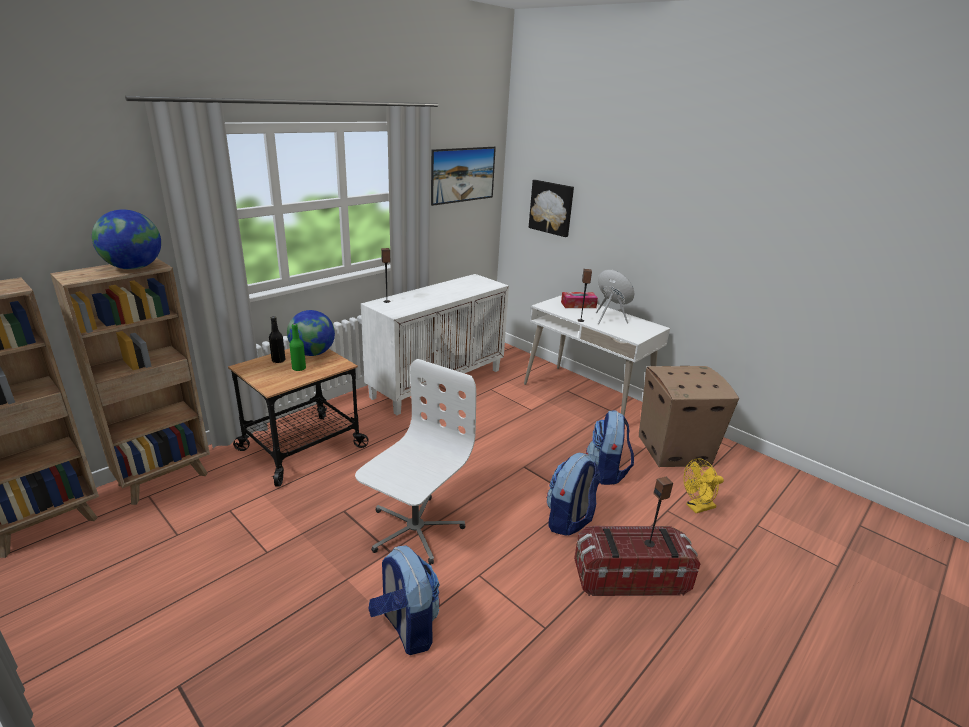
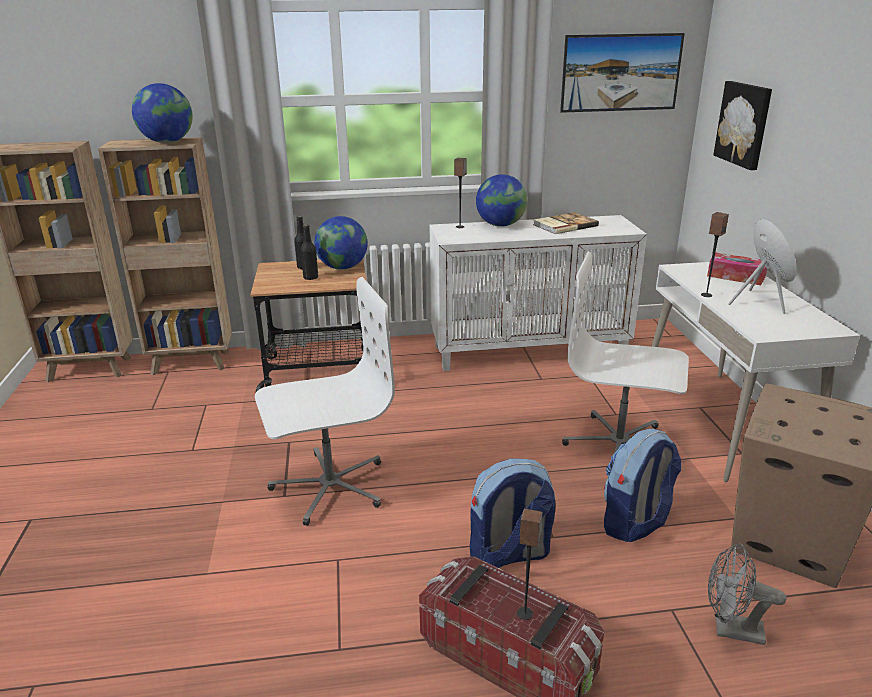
camera: 40 degrees right, 0 degrees up
(299, 368) = (311, 278): green bottle -> black bottle
(406, 627) = (217, 569): backpack -> none
(413, 295) = (500, 225): none -> globe
(453, 287) = (564, 225): none -> book
(553, 429) = (619, 445): none -> white office chair
(697, 507) = (730, 630): yellow fan -> grey fan

